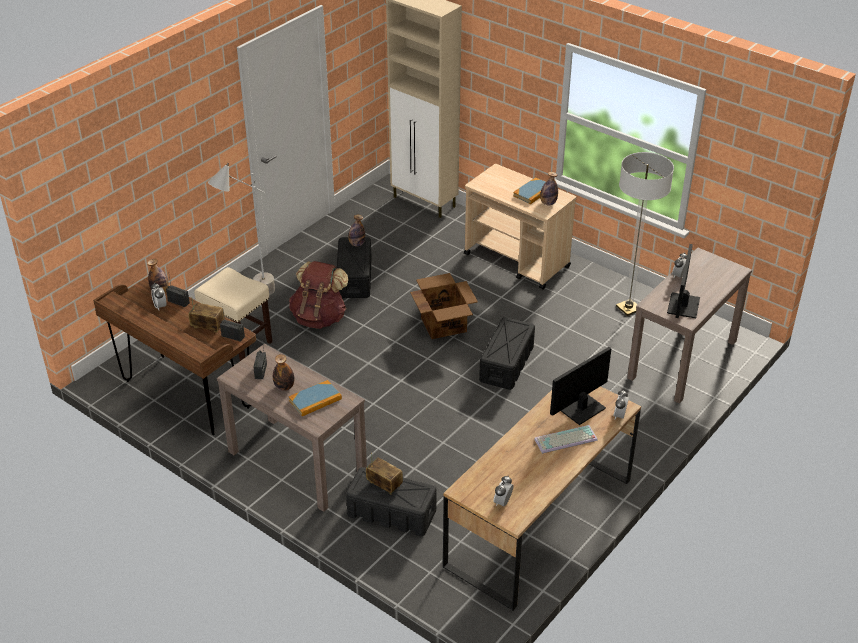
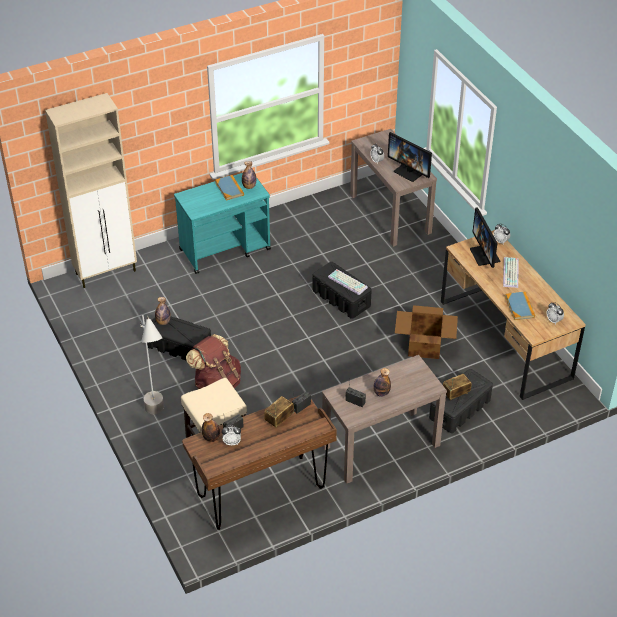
camera: 65 degrees left, 5 degrees up
(315, 400) = (405, 380): book -> book (520, 307)
(443, 324) = (273, 315): cardboard box -> cardboard box (423, 346)
(509, 346) = (348, 282): none -> keyboard
(517, 261) = (225, 249): beige cart -> turquoise cart
(628, 308) = (320, 216): floor lamp -> none

